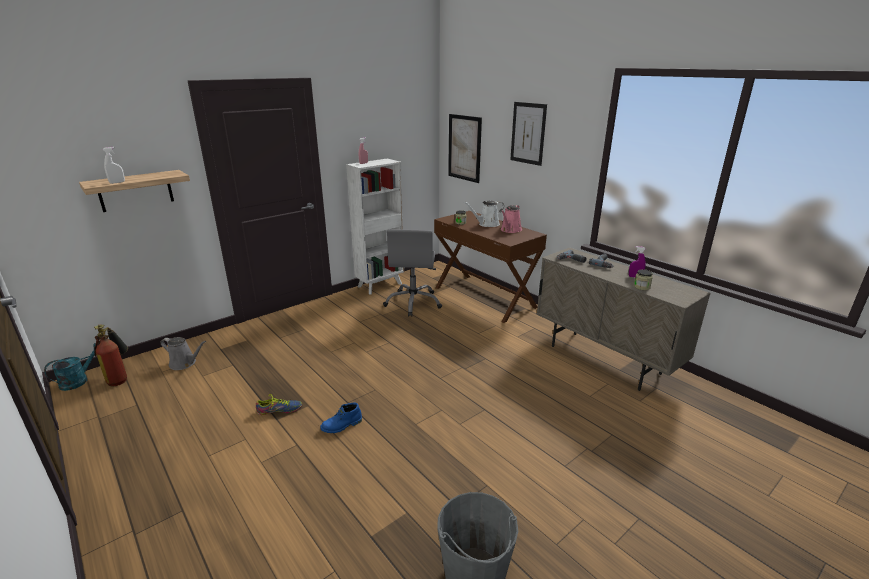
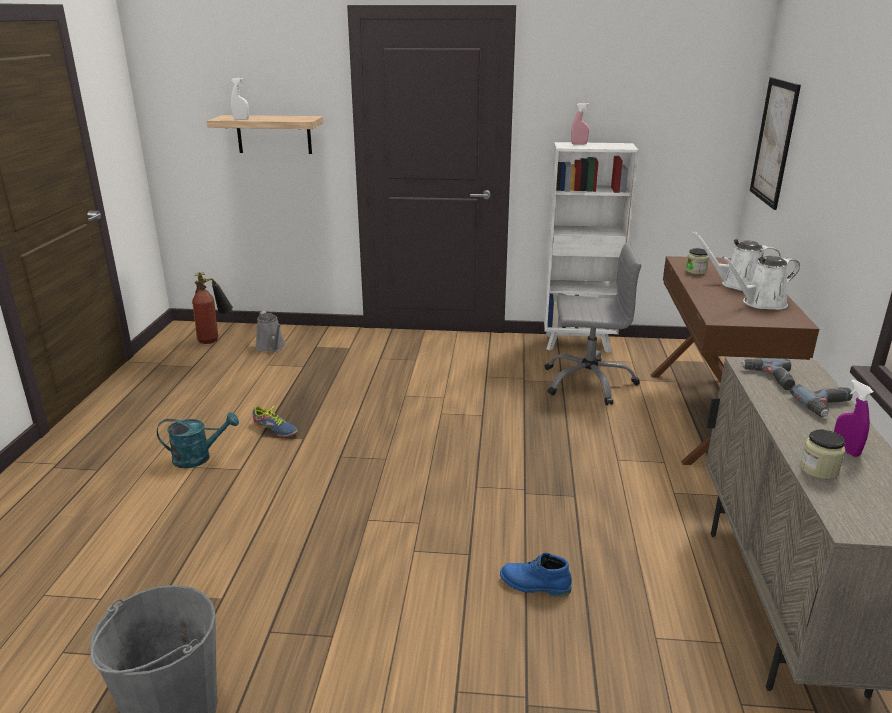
camera: 45 degrees right, 0 degrees up
(79, 380) = (189, 328): turquoise watering can -> turquoise watering can (199, 457)
(342, 426) = (300, 476): blue boot -> blue boot (534, 585)
(413, 303) = (588, 382): grey office chair -> grey office chair turned 135 degrees counterclockwise
(510, 230) = (760, 303): pink watering can -> white watering can
(528, 133) = (843, 119): picture -> none

